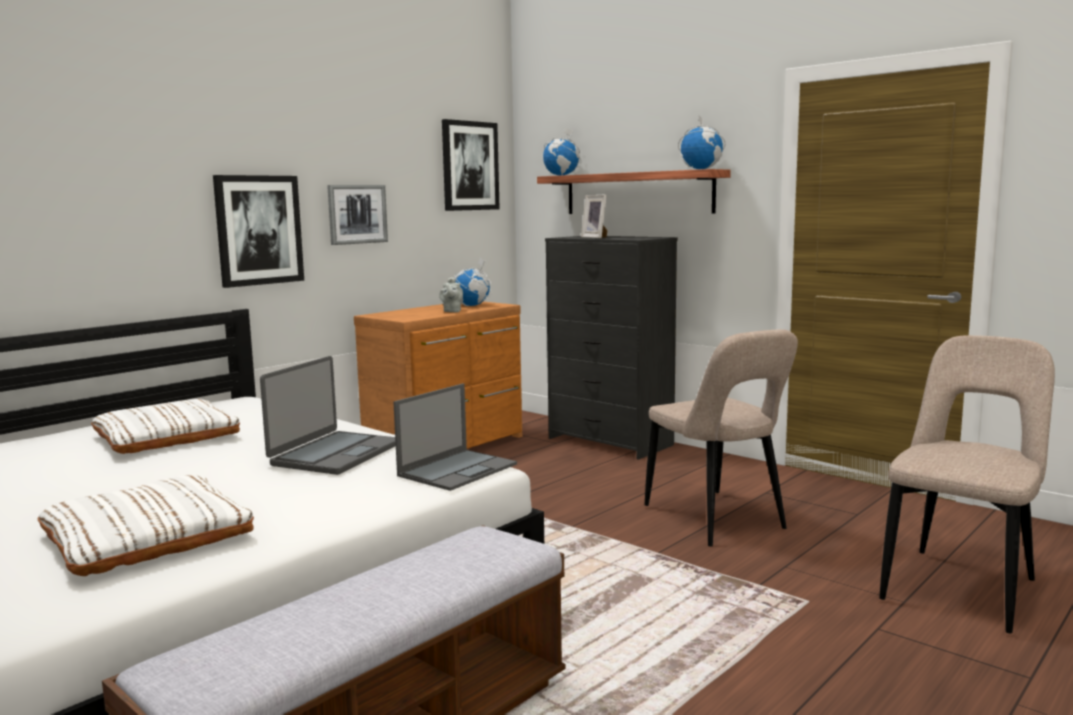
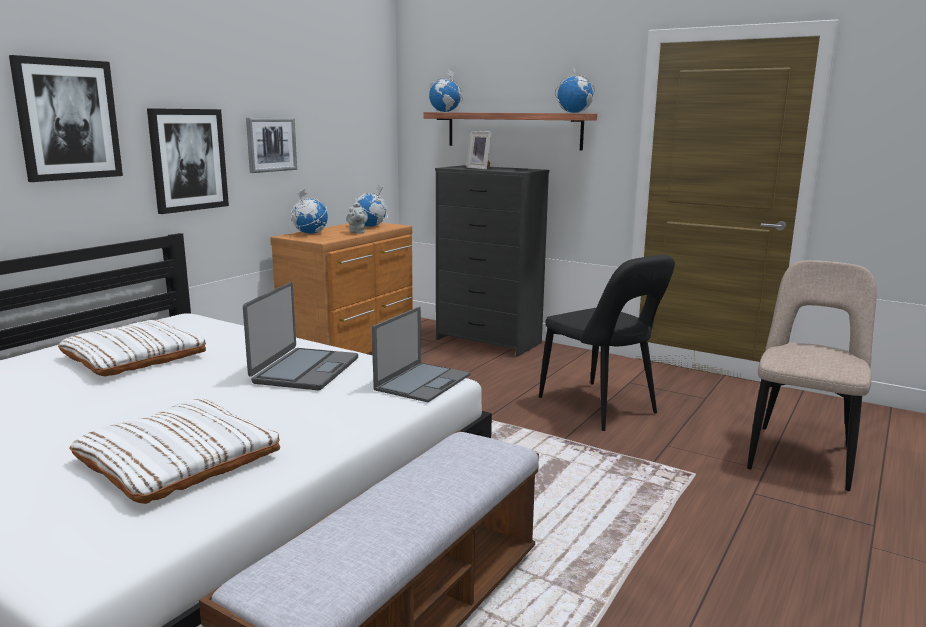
camera: 10 degrees left, 5 degrees up
(399, 312) = (310, 233): none -> globe
(470, 166) = (362, 100): picture -> picture (68, 120)
(717, 520) = (601, 408): beige chair -> black chair

